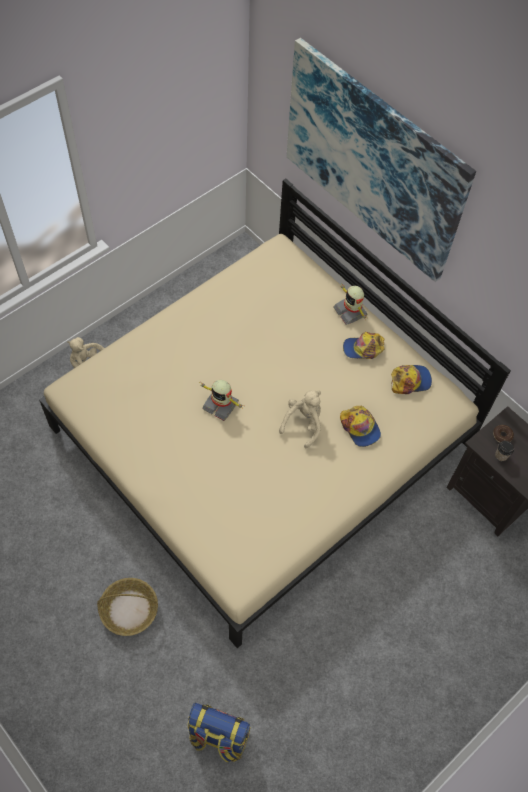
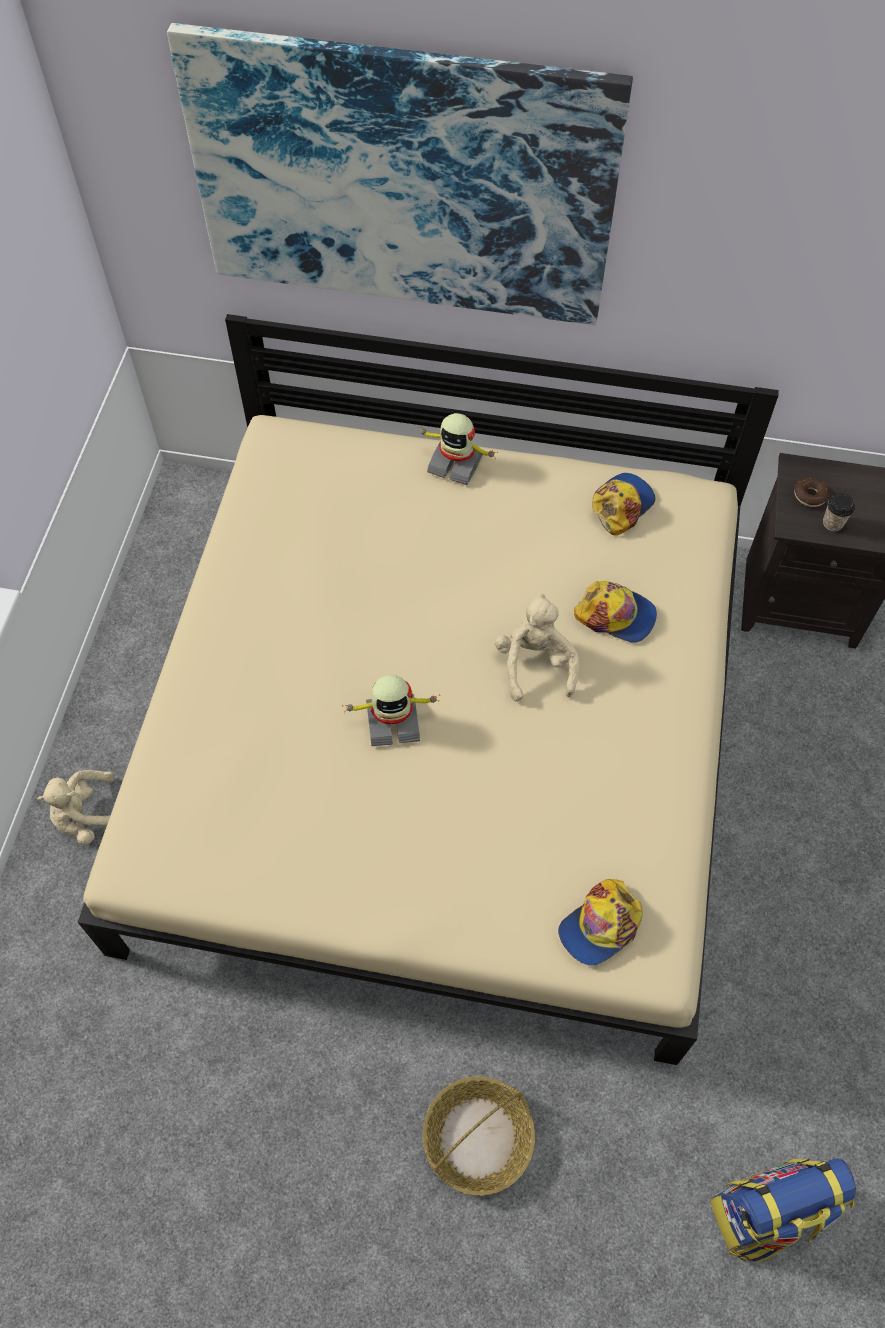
camera: 35 degrees left, 0 degrees up
(363, 348) = (519, 503): cap -> cap (600, 925)

